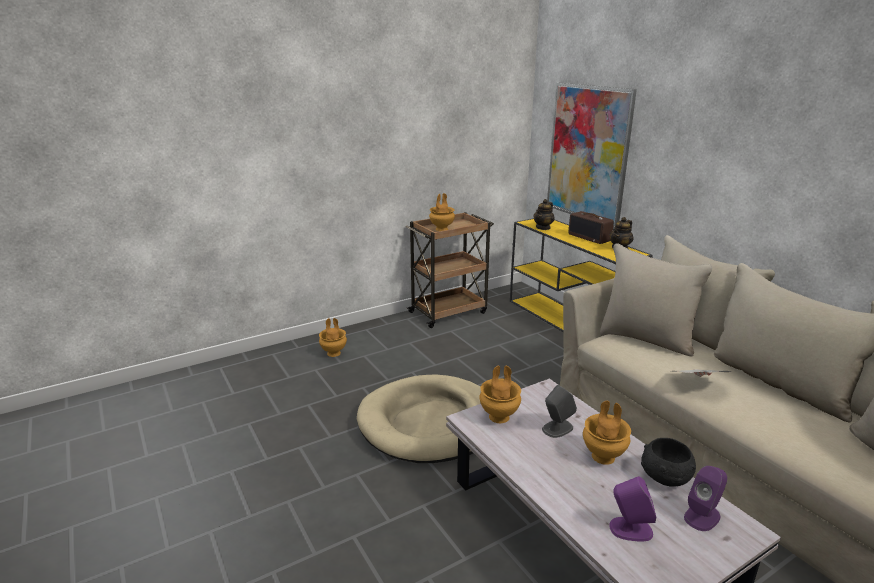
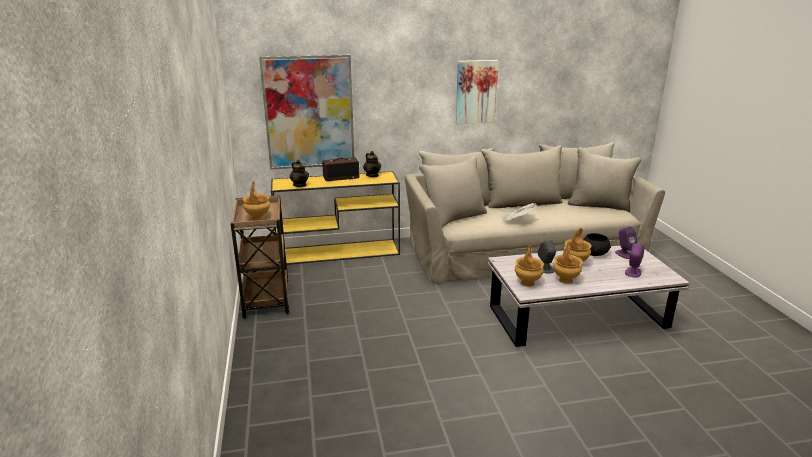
camera: 70 degrees left, 0 degrees up
(334, 353) = (286, 379): brown vase -> brown vase (565, 280)
(431, 423) = (440, 344): beige dog bed -> none
(795, 174) = (476, 92): none -> picture

